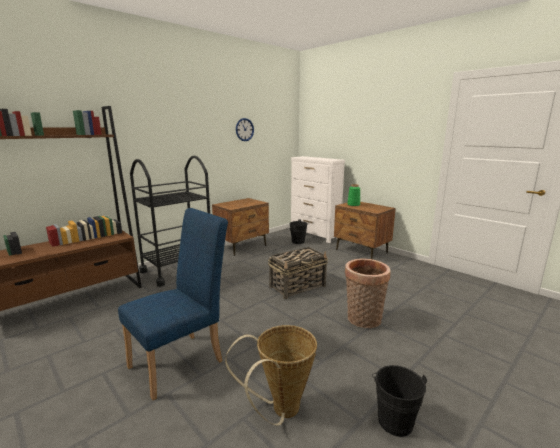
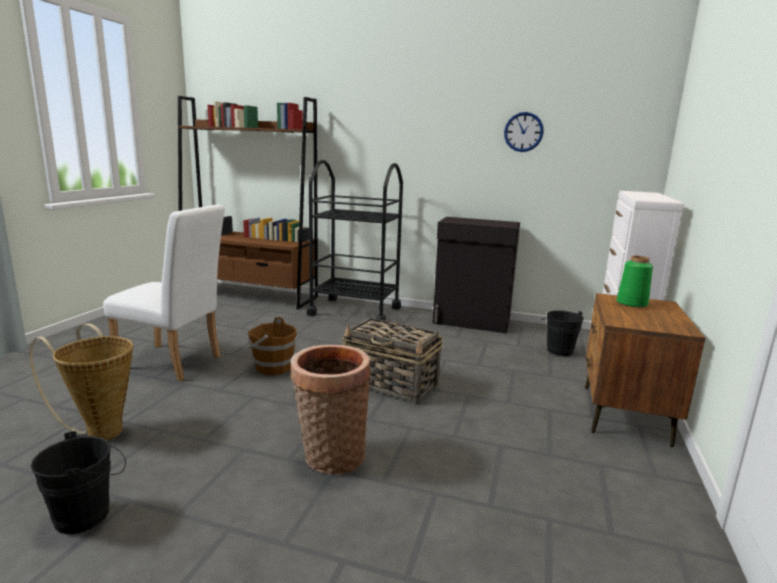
camera: 60 degrees right, 0 degrees up
(182, 360) = (175, 363): blue chair -> white chair
(238, 317) = (272, 367): none -> brown bucket
(242, 246) = (471, 322): brown nightstand -> black cabinet

